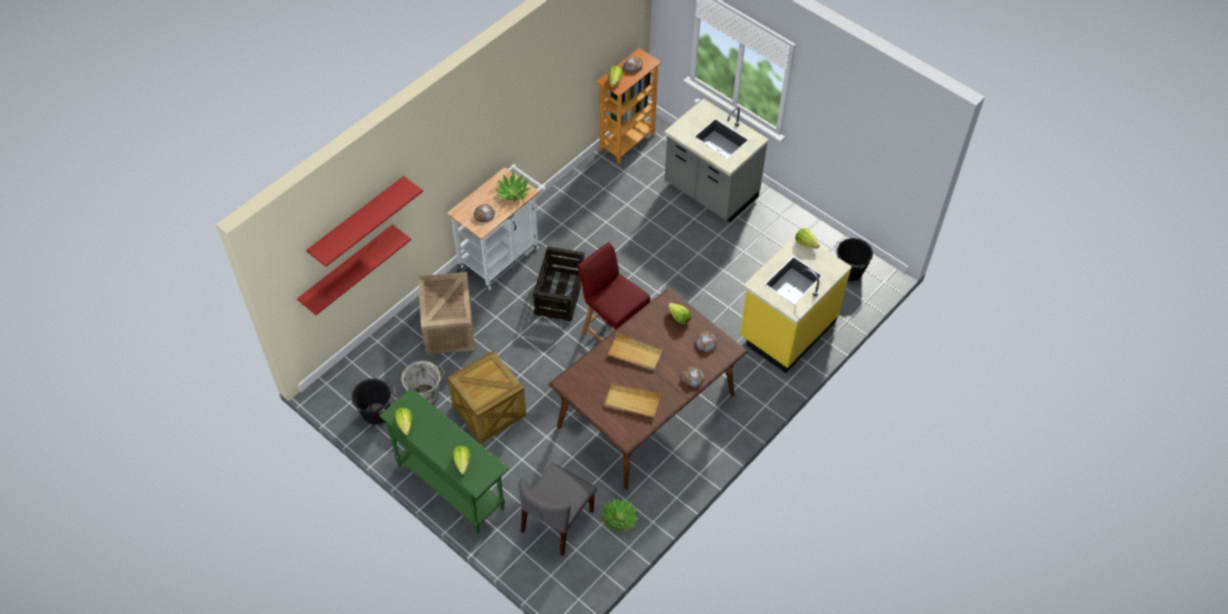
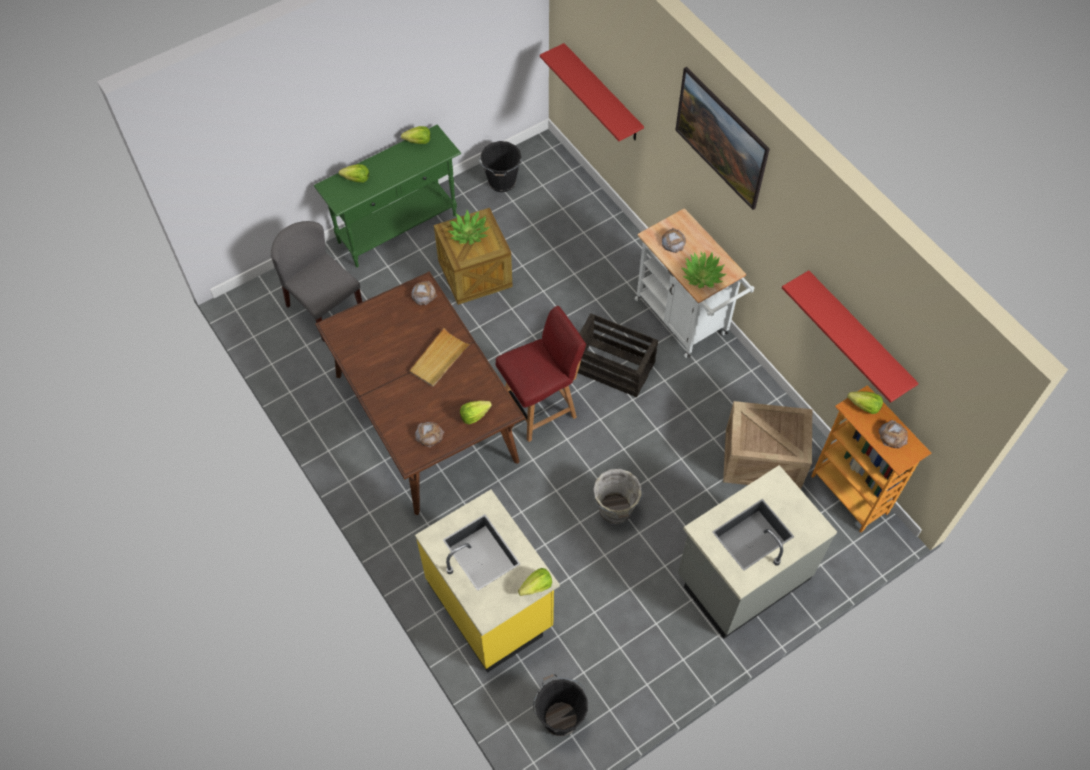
camera: 105 degrees right, 5 degrees up
(357, 220) = (621, 67): red shelf -> red shelf (858, 334)
(426, 396) = (510, 223): grey bucket -> grey bucket (615, 511)
(448, 326) = (595, 254): crate -> crate (763, 459)
(455, 136) = (718, 153): none -> picture
(619, 518) = (306, 362): potted plant -> potted plant (469, 233)
(631, 401) = (377, 341): beige tray -> none
(692, 378) = (385, 408): bread -> bread (423, 294)

